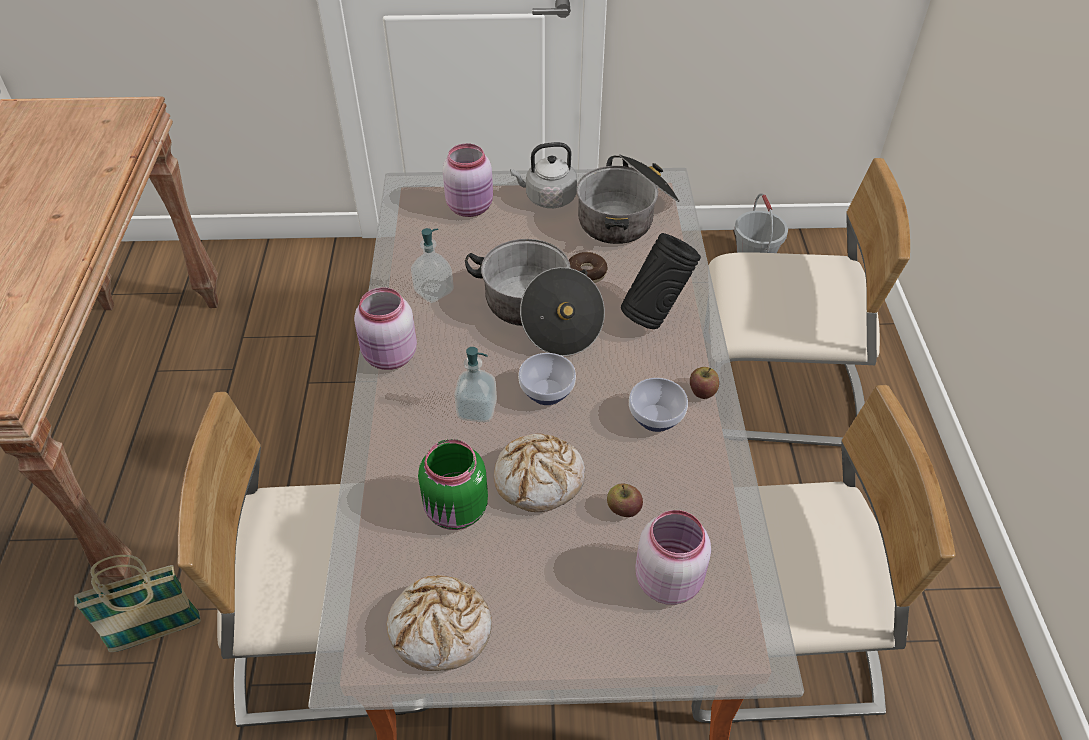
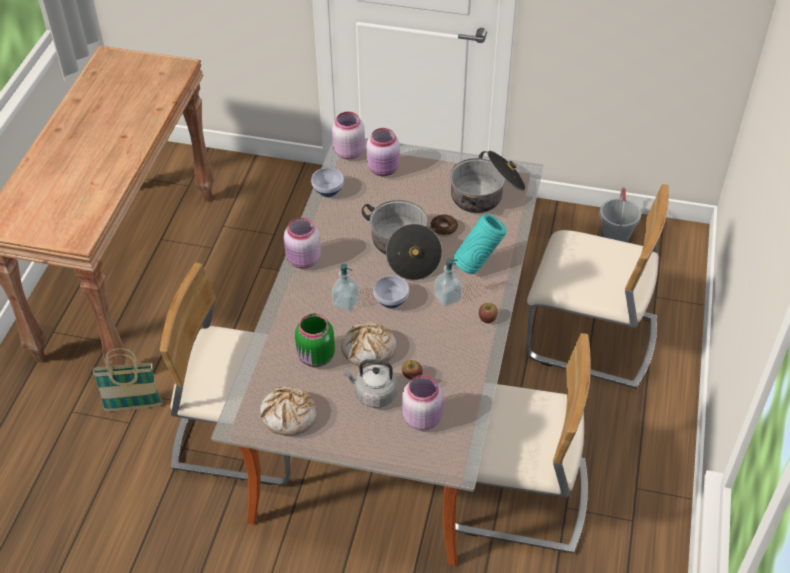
camera: 15 degrees right, 0 degrees up
(412, 193) = (348, 152): none -> pink jar
(434, 291) = (342, 223): soap dispenser -> soap dispenser (447, 297)
(548, 198) = (437, 171): grey kettle -> grey kettle (373, 394)
(655, 315) = (477, 265): black vase -> turquoise vase
(657, 419) = (452, 329): bowl -> bowl (329, 191)

